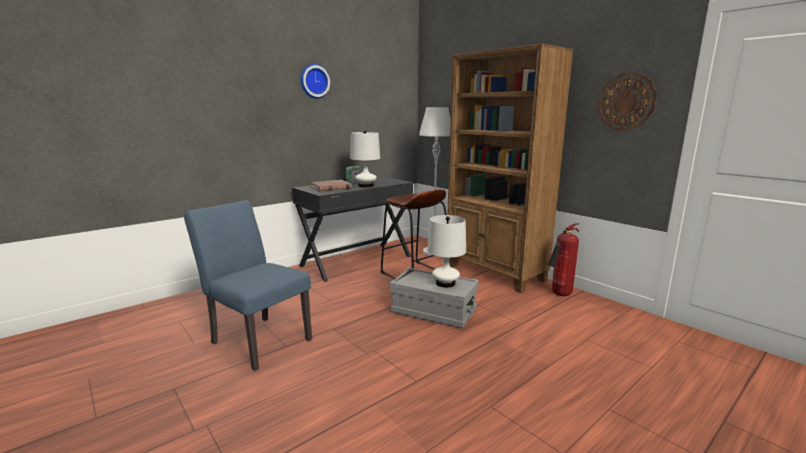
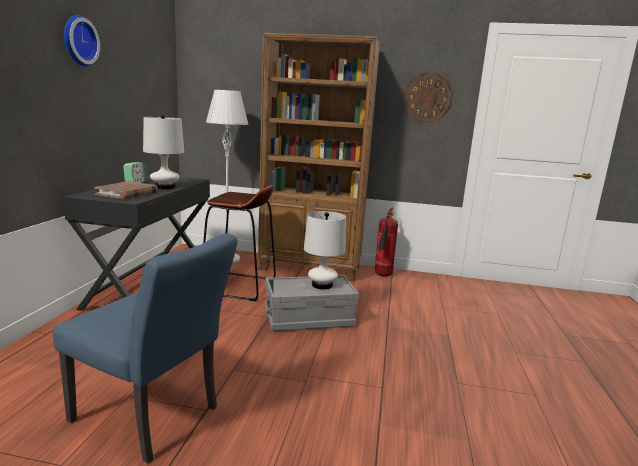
camera: 40 degrees left, 0 degrees up
(256, 339) = (153, 418): blue chair -> blue chair turned 150 degrees counterclockwise

